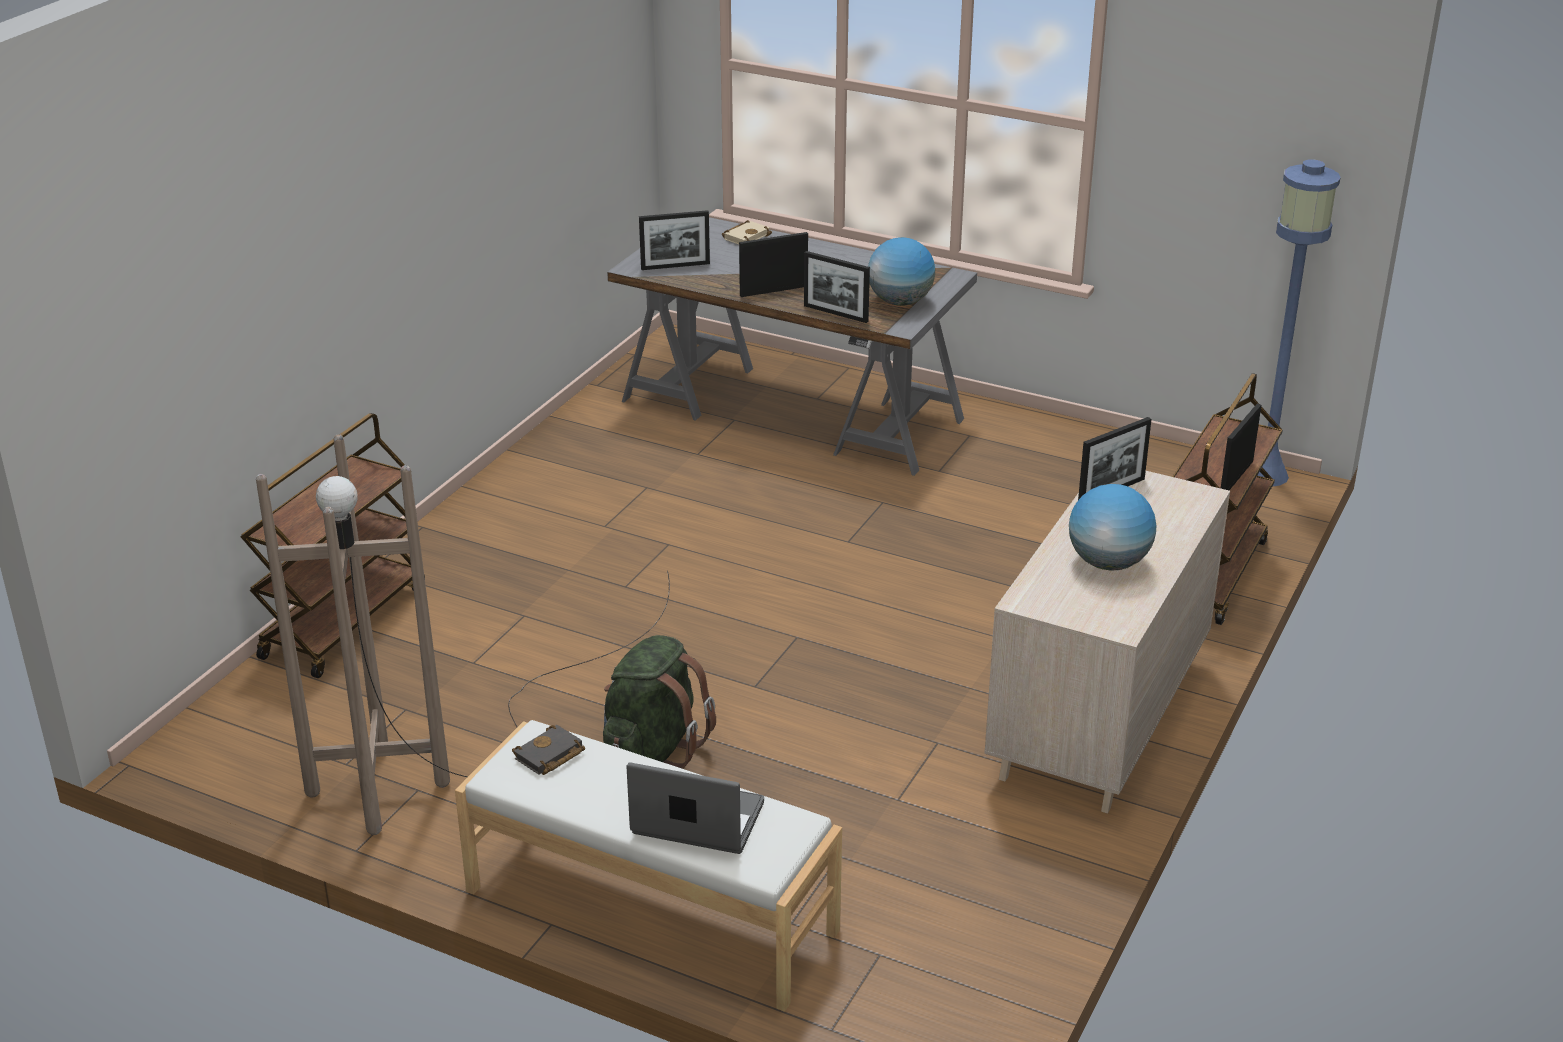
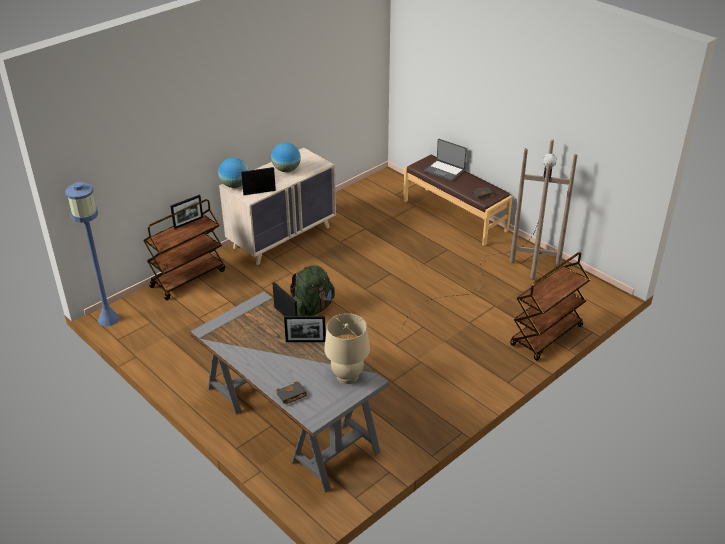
camera: 160 degrees left, 5 degrees up
(649, 912) = (455, 215): white bench -> brown bench
(653, 748) = (436, 259): green backpack -> green backpack (313, 308)
(675, 266) = (347, 376): picture frame -> beige table lamp
(746, 236) = (291, 395): beige book -> black book
(900, 302) = (248, 317): globe -> globe (234, 185)

